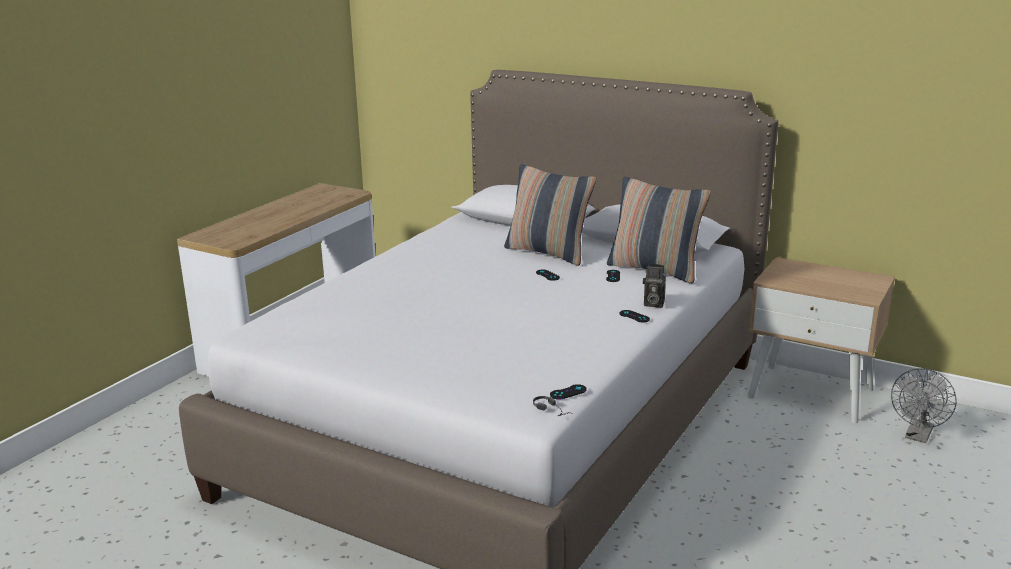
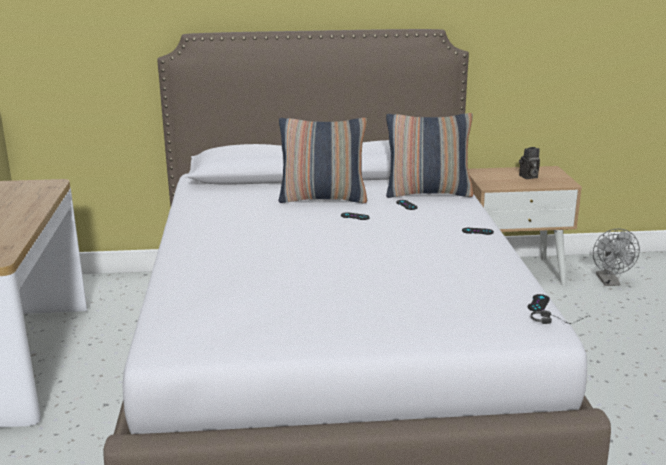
camera: 35 degrees left, 0 degrees up
(652, 304) = (472, 218): camera -> camera (528, 177)

